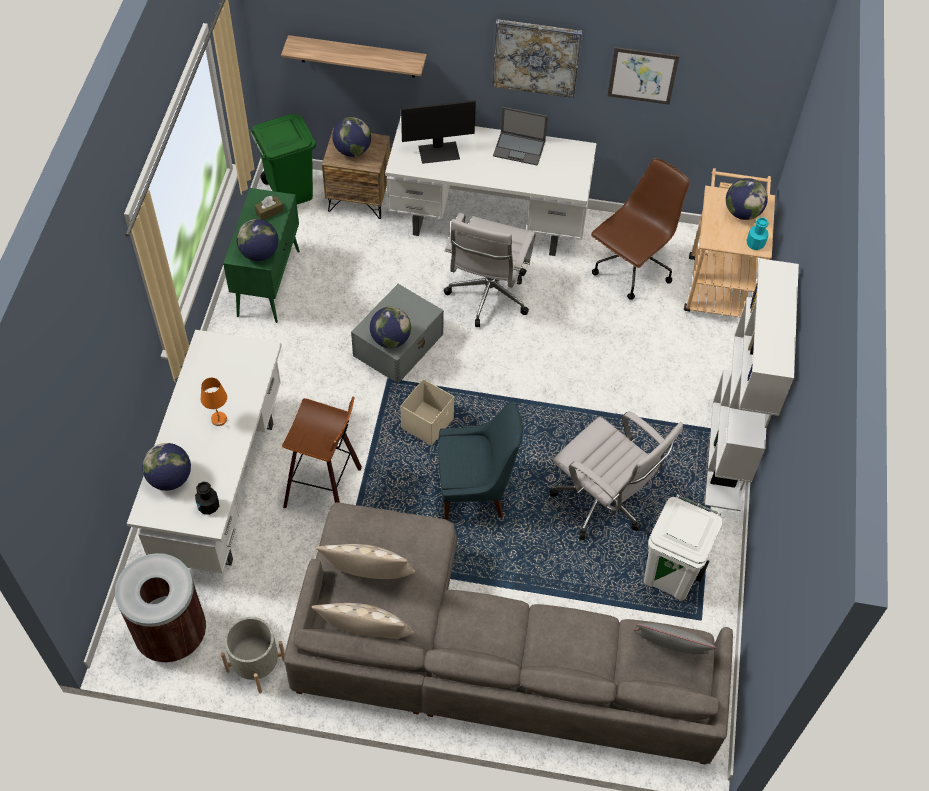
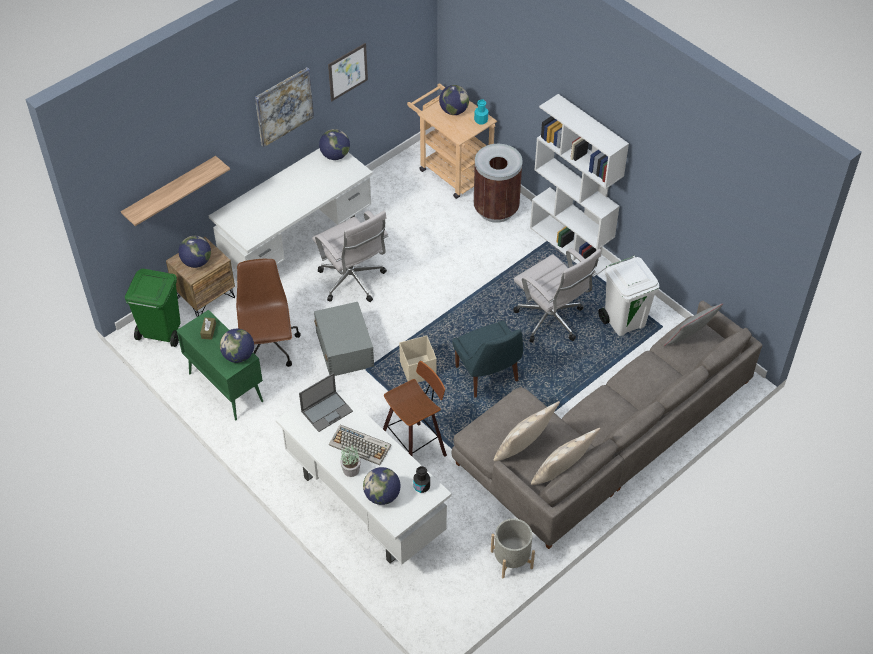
camera: 50 degrees left, 5 degrees down
(172, 633) = (450, 593): brown trash can -> brown trash can (496, 209)
(183, 430) = (351, 469): none -> potted plant
(219, 419) = (360, 445): orange table lamp -> keyboard
(390, 339) = (354, 340): globe -> globe (335, 155)
(439, 152) = (259, 215): monitor -> none
(475, 491) = (488, 376): blue chair -> blue chair turned 120 degrees clockwise
(520, 148) = (299, 176): laptop -> laptop (327, 411)
(603, 504) = (551, 321): white office chair -> white office chair turned 60 degrees clockwise
(631, 269) = (402, 202): brown office chair -> brown office chair (268, 348)

